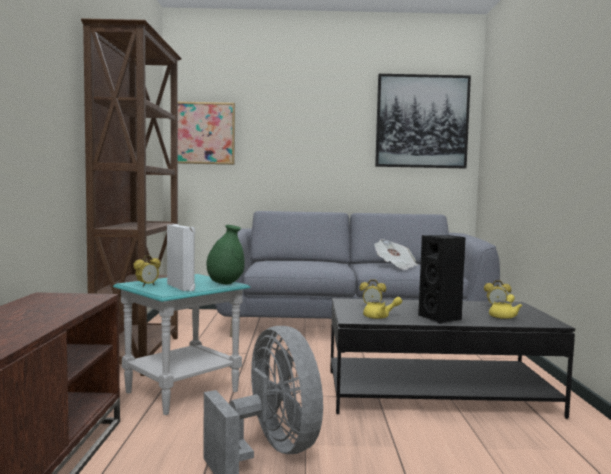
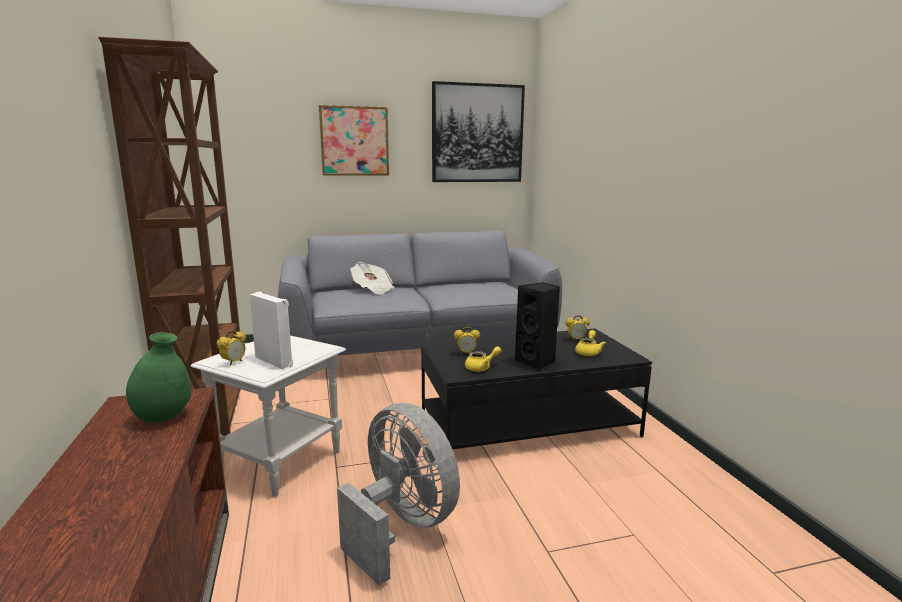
camera: 15 degrees left, 10 degrees up
(183, 391) = (281, 461): turquoise side table -> white side table
(204, 133) = (240, 148): picture -> picture (354, 141)
(225, 283) = (318, 348): green vase -> green vase (163, 417)
(395, 266) = (464, 291): newspaper -> newspaper (372, 290)

